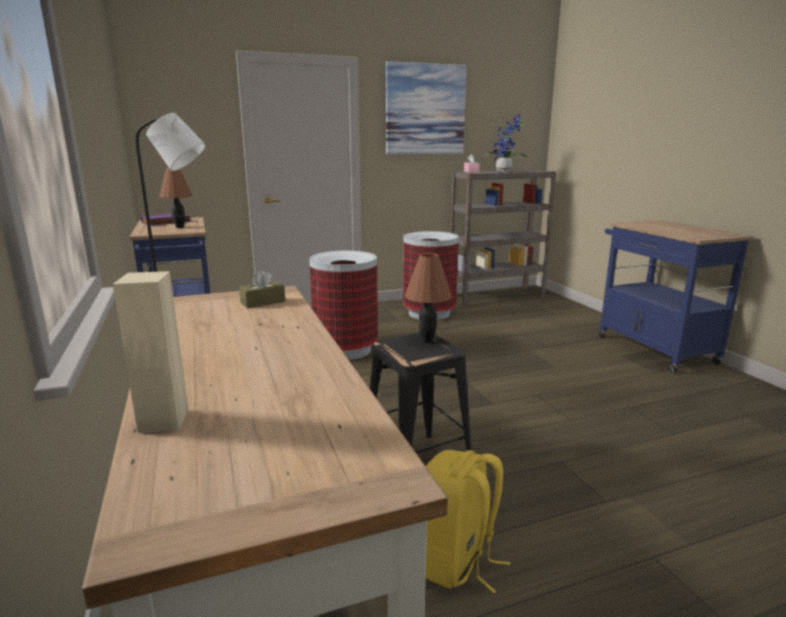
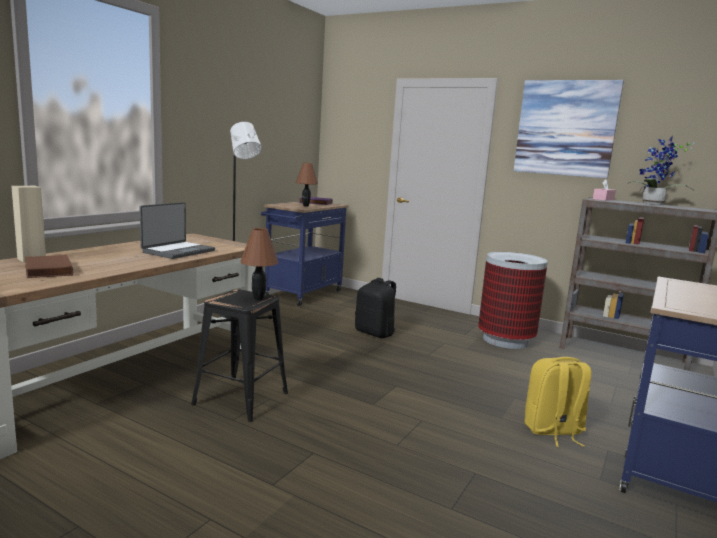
camera: 50 degrees right, 5 degrees down
(261, 323) = (178, 251): none -> laptop
(263, 302) = (216, 246): brown tissue box -> none
(273, 416) = (46, 270): none -> brown book
(346, 350) = (375, 333): trash can -> black backpack
(456, 561) = (143, 437): yellow backpack -> yellow backpack (553, 431)

